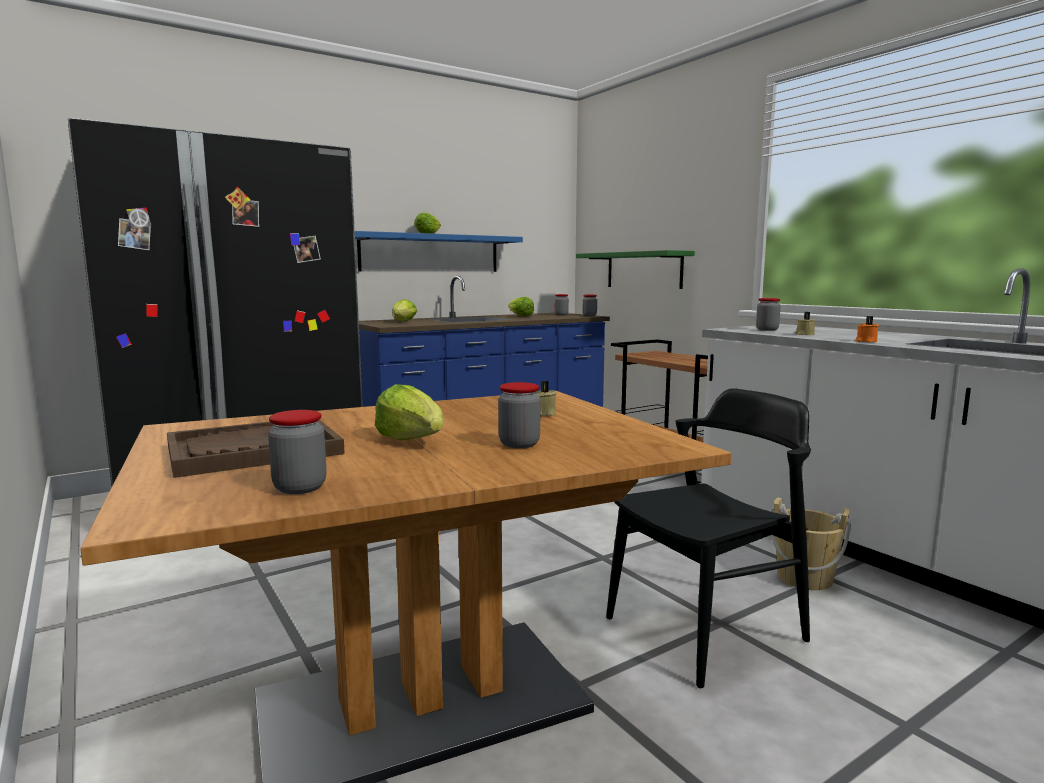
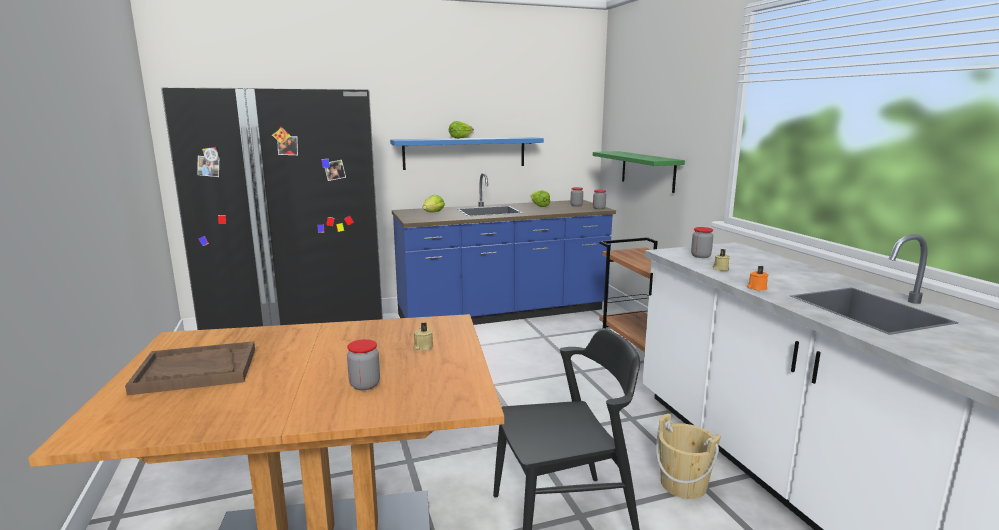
camera: 15 degrees right, 5 degrees up
(300, 487) = (184, 416): jar -> none
(412, 440) = (301, 371): lettuce -> none

